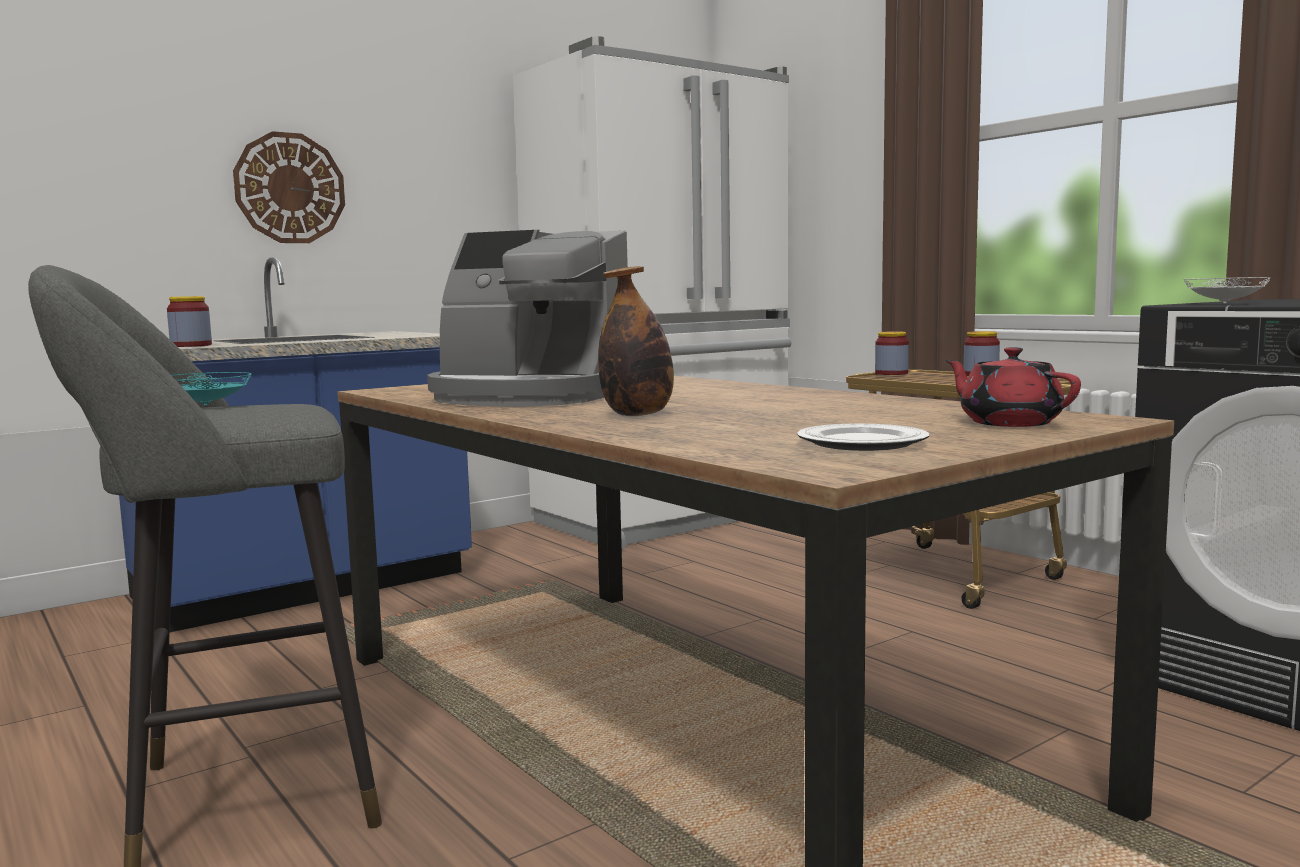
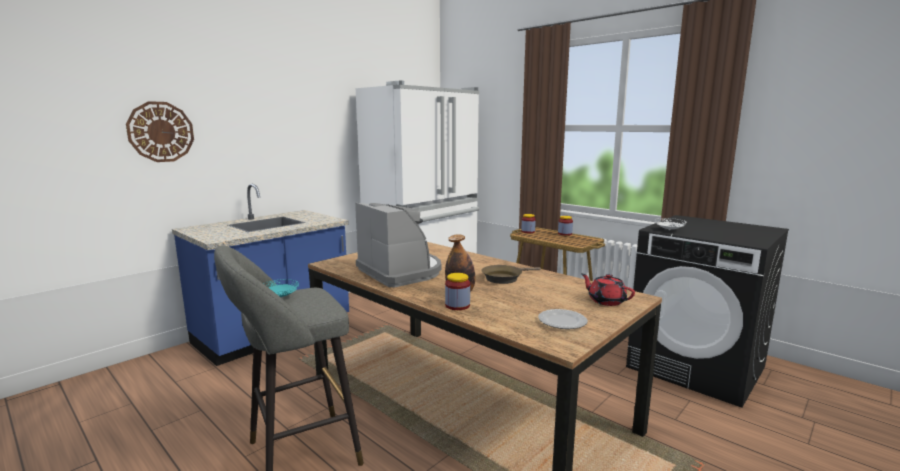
camera: 10 degrees left, 5 degrees up
(191, 345) = (226, 235): jar -> jar (457, 305)
(290, 188) = (256, 147): wall clock -> wall clock (161, 132)
(528, 396) = (401, 272): coffee machine -> coffee machine turned 135 degrees counterclockwise
(767, 401) = (504, 278): none -> brown frying pan

